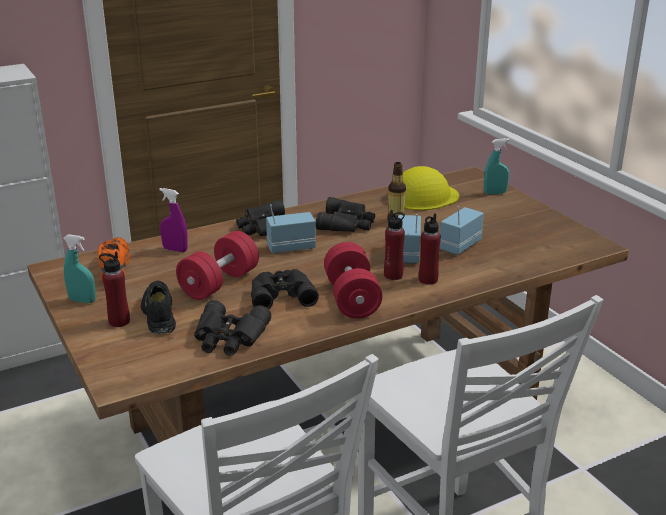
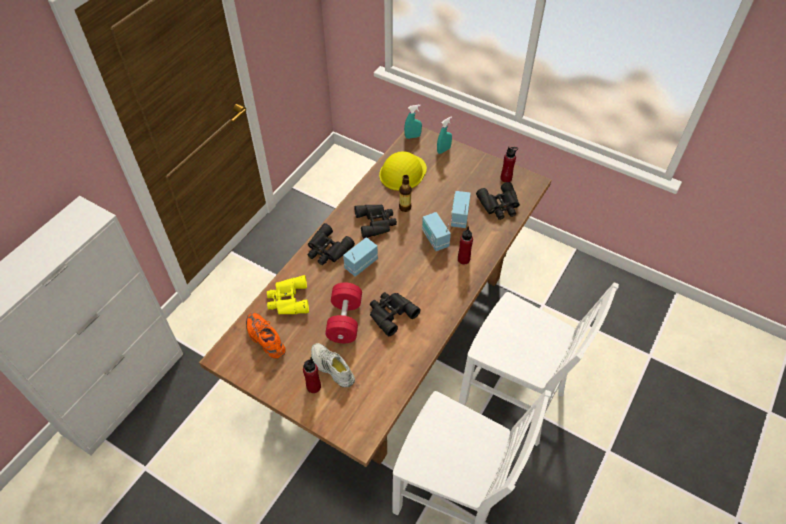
camera: 30 degrees left, 25 degrees up
(82, 300) = (272, 379): turquoise spray bottle -> turquoise spray bottle (412, 136)
(158, 314) = (331, 368): black shoe -> white shoe
(175, 250) = (287, 300): purple spray bottle -> yellow binoculars
(229, 337) = (391, 367): black binoculars -> black binoculars (500, 205)
(351, 298) = (433, 297): red dumbbell -> none
(393, 275) = (441, 264): red bottle -> red bottle (506, 178)

